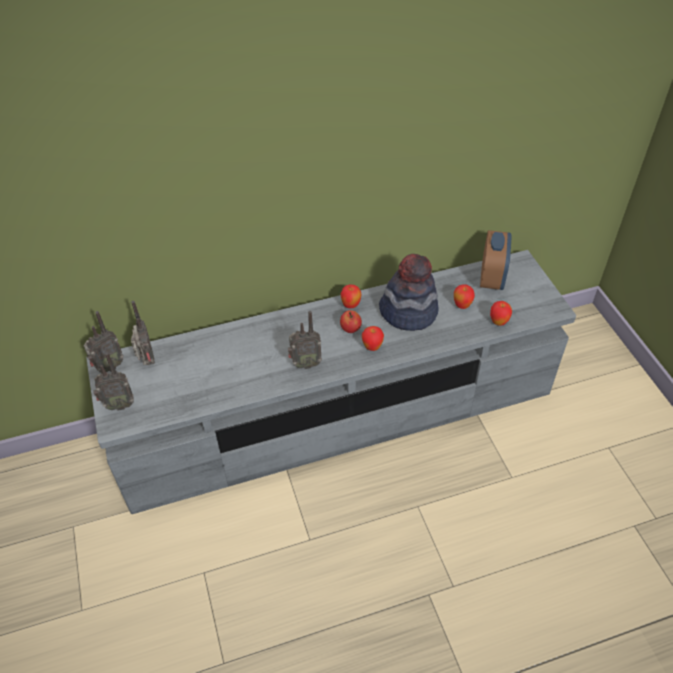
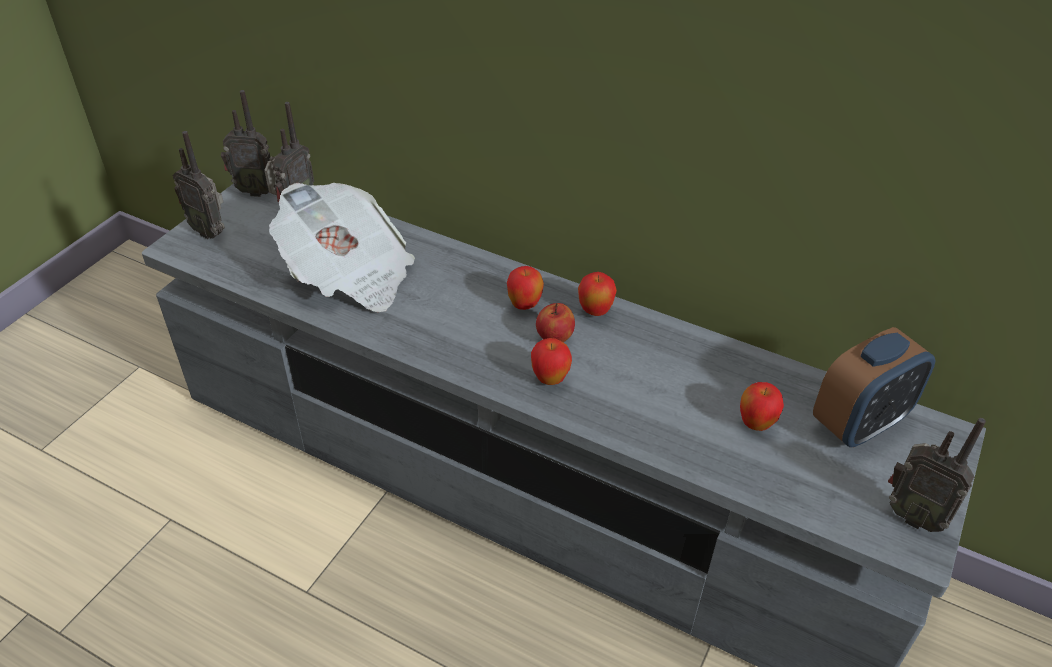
camera: 45 degrees right, 5 degrees down
(223, 370) = (349, 274): none -> newspaper
(305, 363) = (442, 334): radio -> radio (912, 514)
(408, 312) = (662, 374): hat -> none
(498, 322) = (785, 489): apple -> apple (524, 305)

